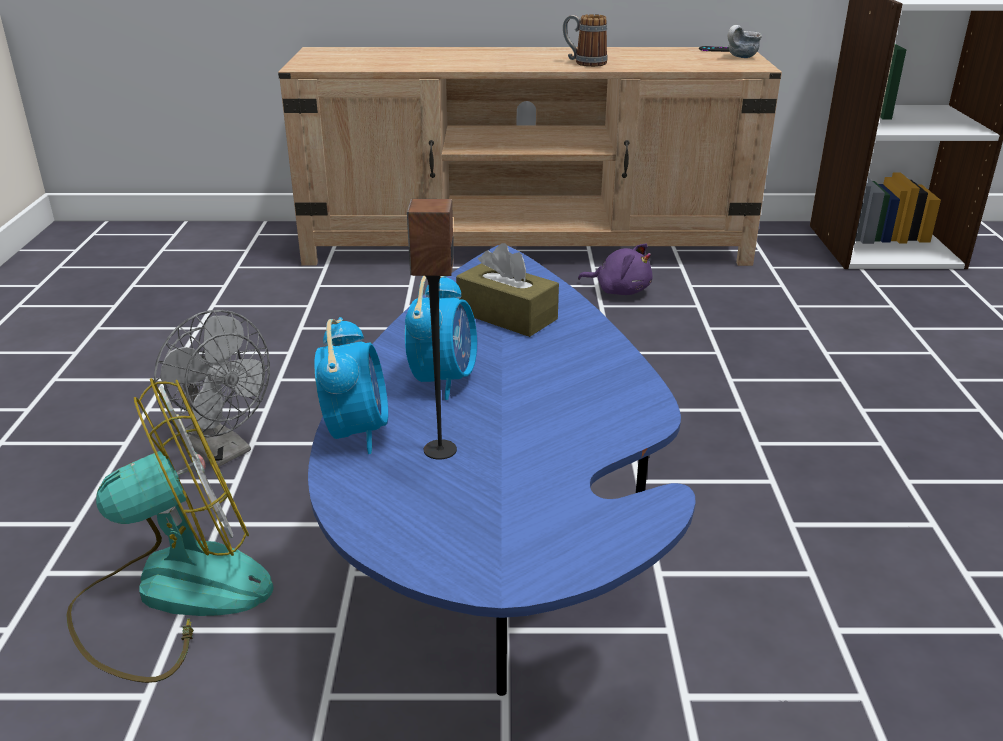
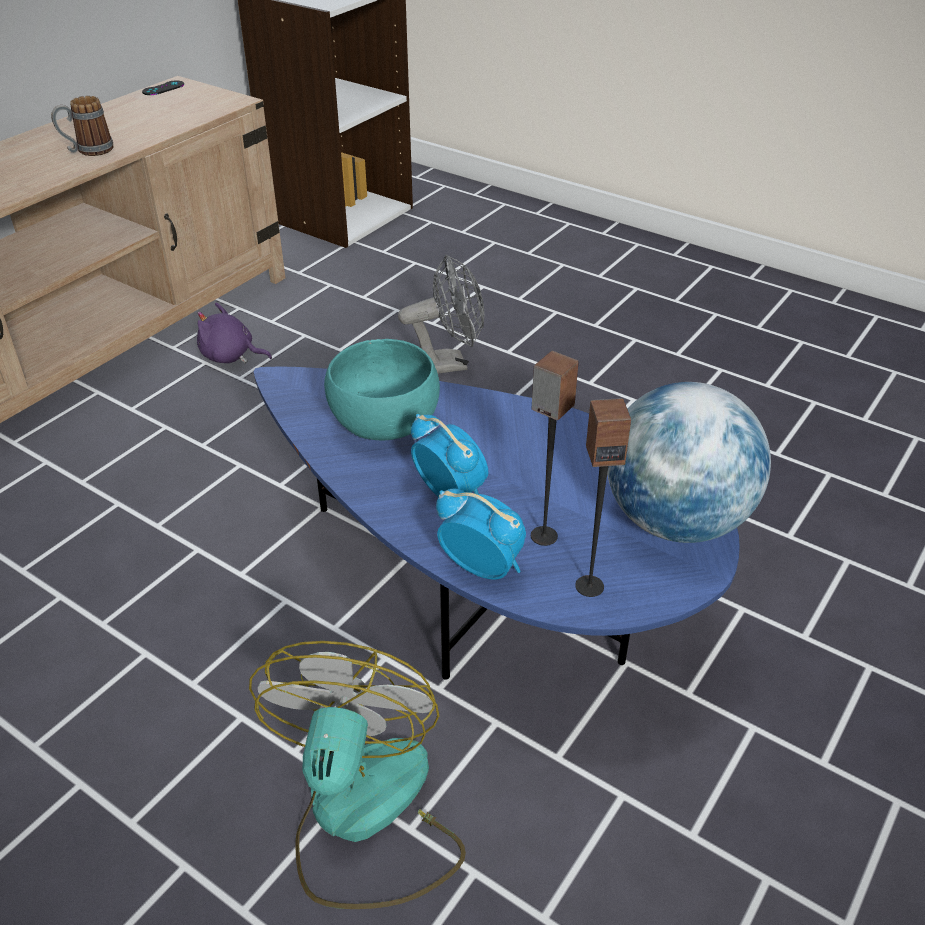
camera: 55 degrees left, 10 degrees up
(222, 451) = (182, 711): grey fan -> grey fan (448, 364)
(390, 504) = (589, 586): none -> speaker
(507, 315) = (385, 422): brown tissue box -> turquoise bowl
(564, 527) = (675, 521): none -> globe
(619, 291) = (230, 356): purple plush toy -> purple plush toy turned 135 degrees counterclockwise
(740, 57) = (200, 93): mug -> none

